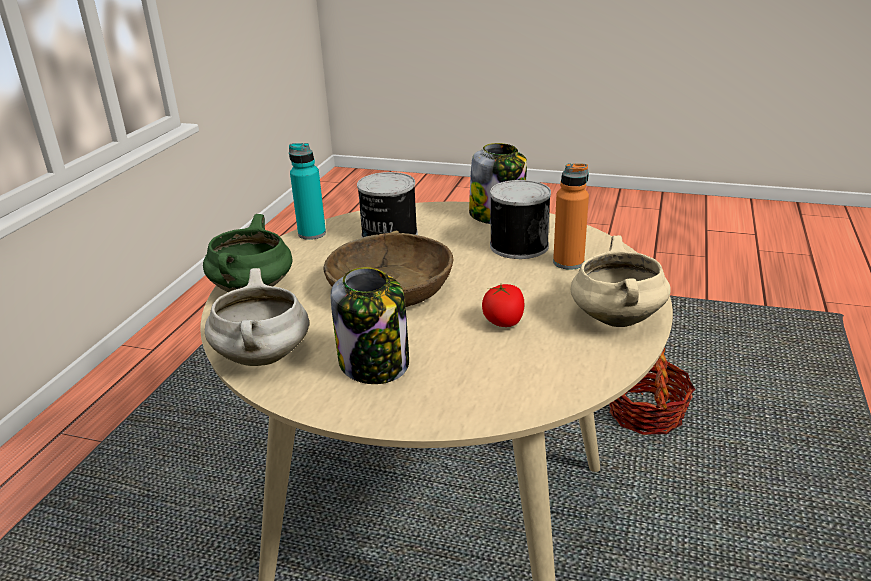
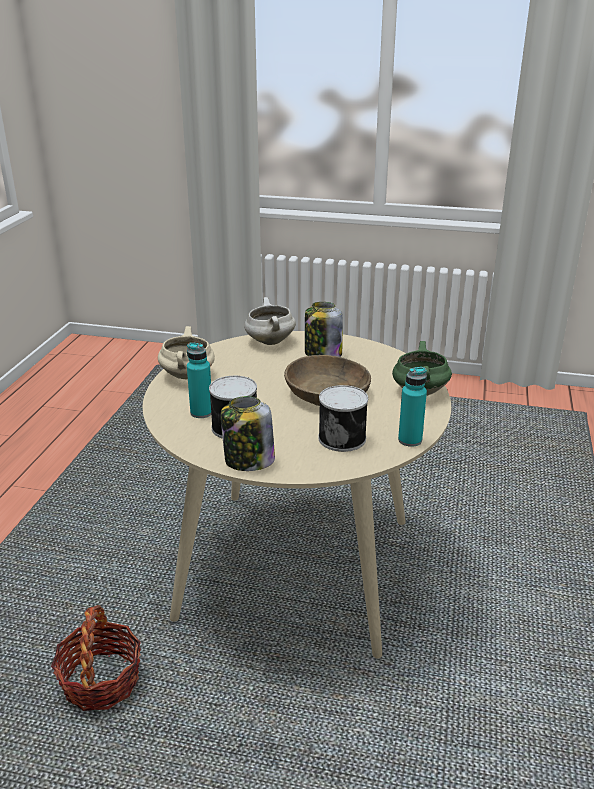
camera: 175 degrees right, 0 degrees up
(264, 358) = (382, 356): white cooking pot -> white cooking pot (269, 341)
(504, 322) = (253, 374): tomato -> none
(568, 262) = (201, 412): orange bottle -> turquoise bottle

